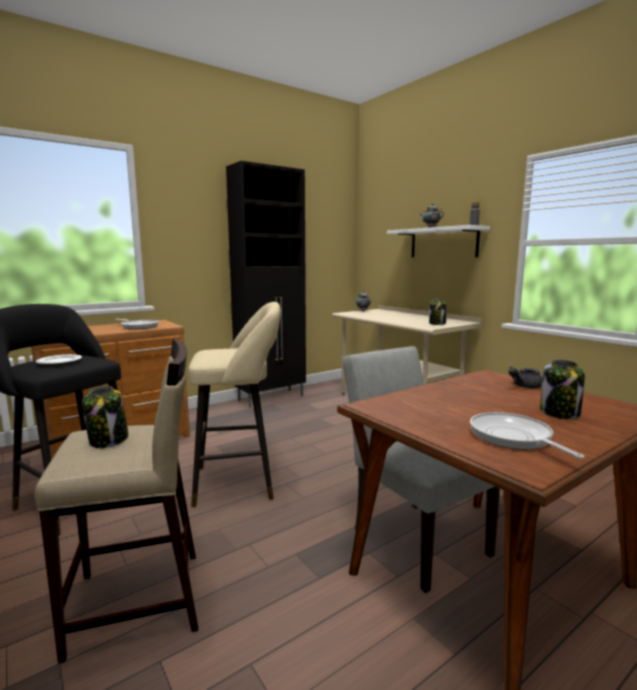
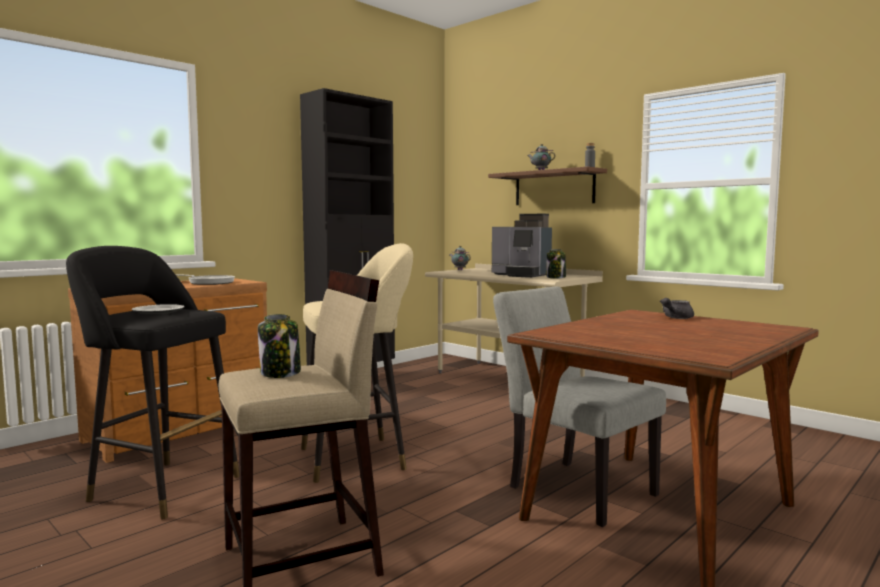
camera: 10 degrees left, 5 degrees down
(409, 319) = (522, 275): none -> coffee machine
(443, 243) = (554, 188): white shelf -> brown shelf
(513, 438) = (687, 344): frying pan -> none
(560, 413) = (718, 331): jar -> none

